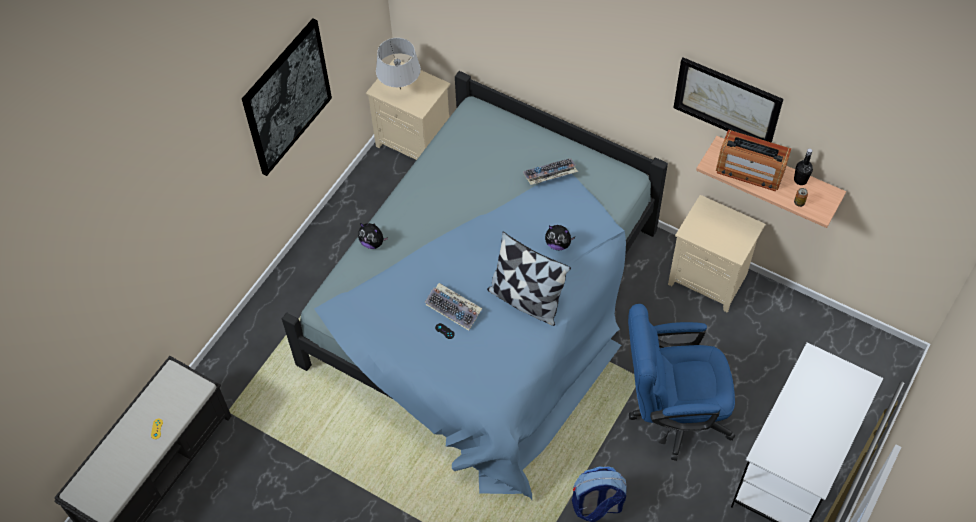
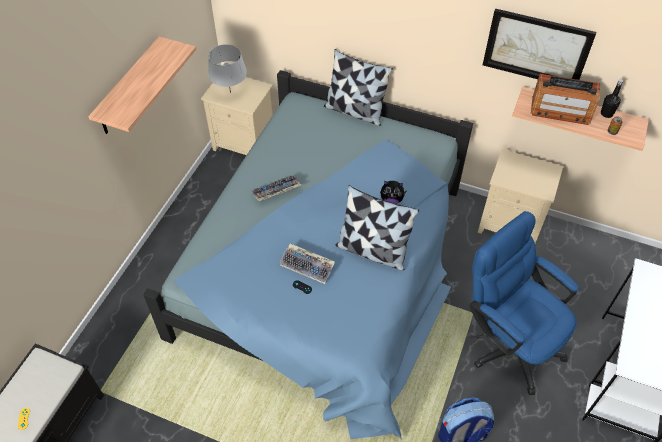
camera: 10 degrees left, 5 degrees down
(286, 97) = (129, 87): picture -> shelf
(372, 243) = (223, 216): plush toy -> none
(539, 129) = (355, 111): none -> pillow
(549, 175) = (372, 145): keyboard -> keyboard (276, 192)
(671, 414) = (508, 342): blue office chair -> blue office chair turned 60 degrees clockwise

